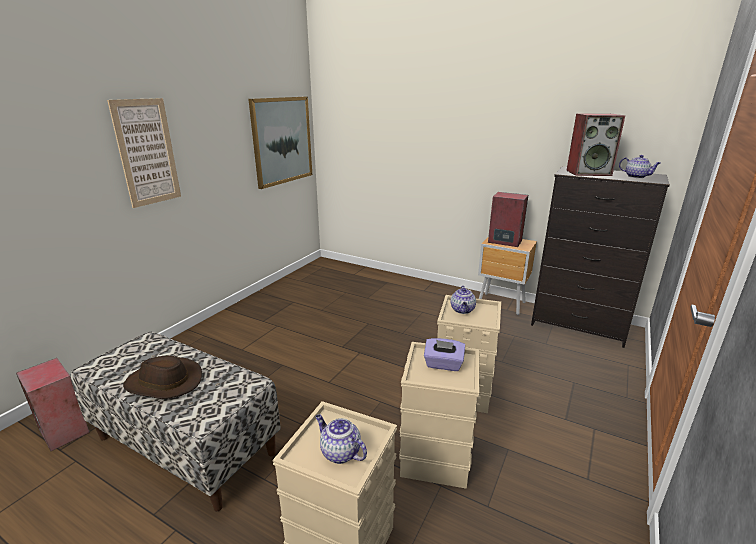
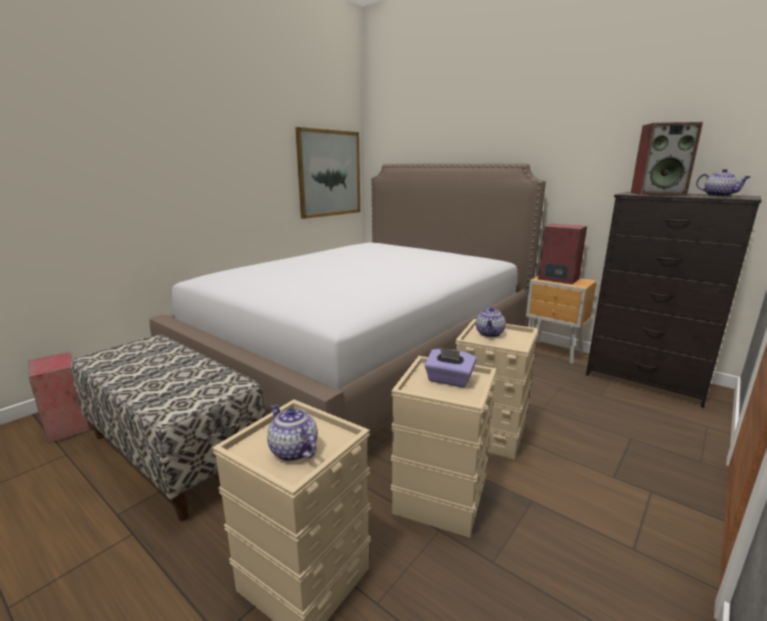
camera: 10 degrees right, 5 degrees down
(147, 152) = (186, 166): picture -> none
(164, 383) = (150, 376): brown hat -> none
(337, 325) = (364, 358): none -> bed

